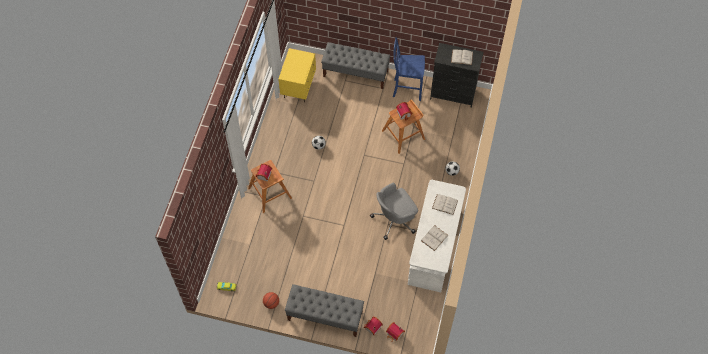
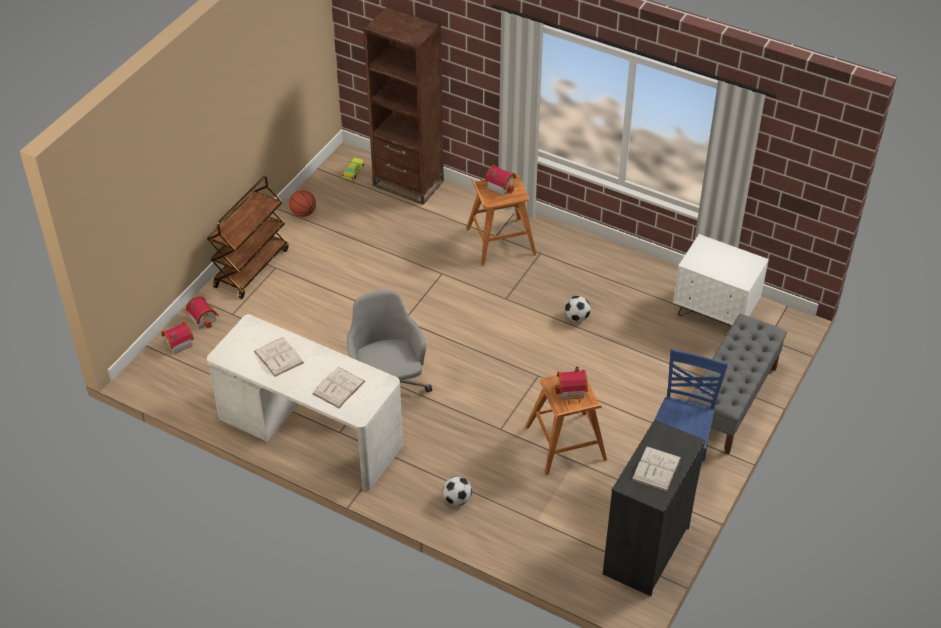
camera: 105 degrees right, 15 degrees down
(231, 253) = (408, 183): none -> brown bookcase
(298, 87) = (715, 313): yellow nightstand -> white nightstand
(325, 316) = (251, 267): grey bench -> brown cart

